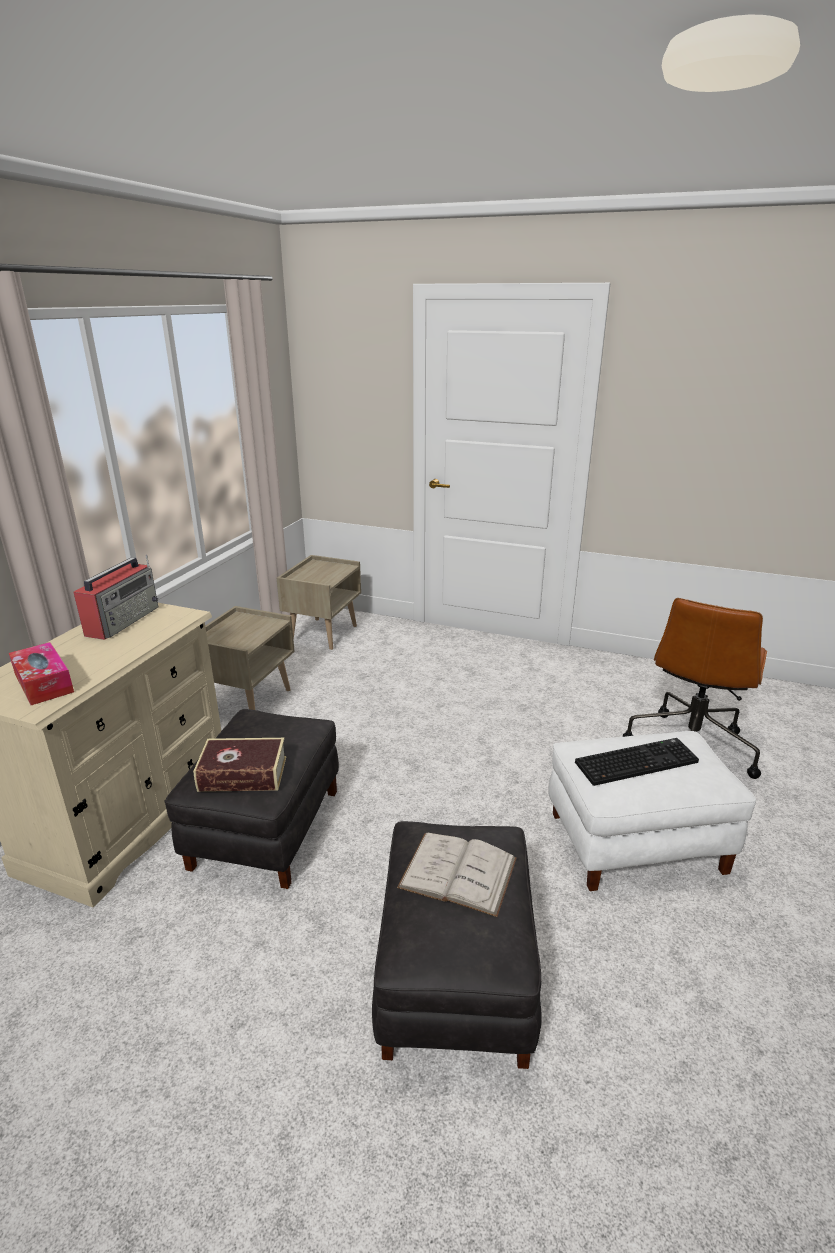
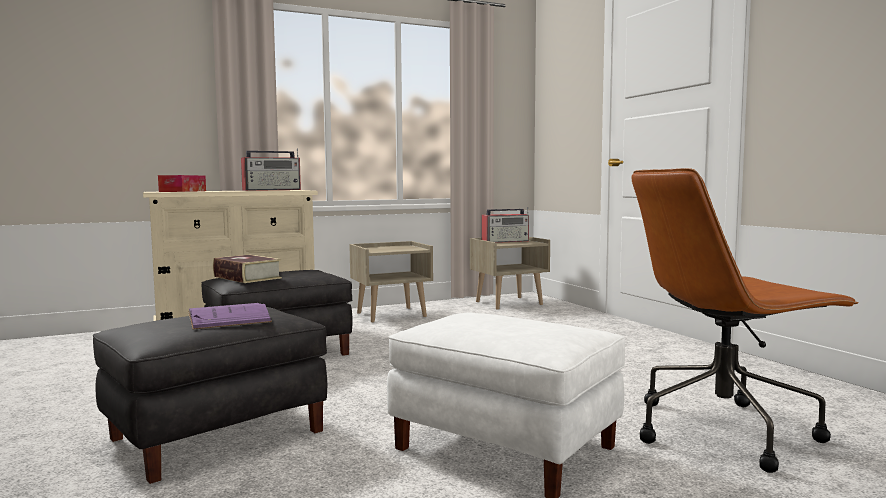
camera: 45 degrees right, 20 degrees down
(312, 571) = (506, 241): none -> radio
(458, 873) = (228, 317): white book -> purple book
(636, 761) = (493, 322): keyboard -> none

